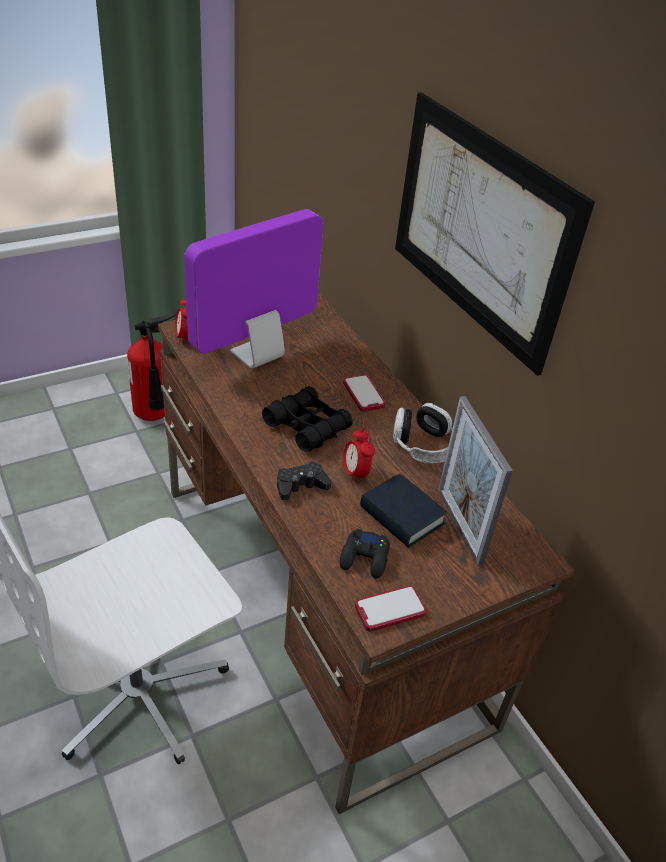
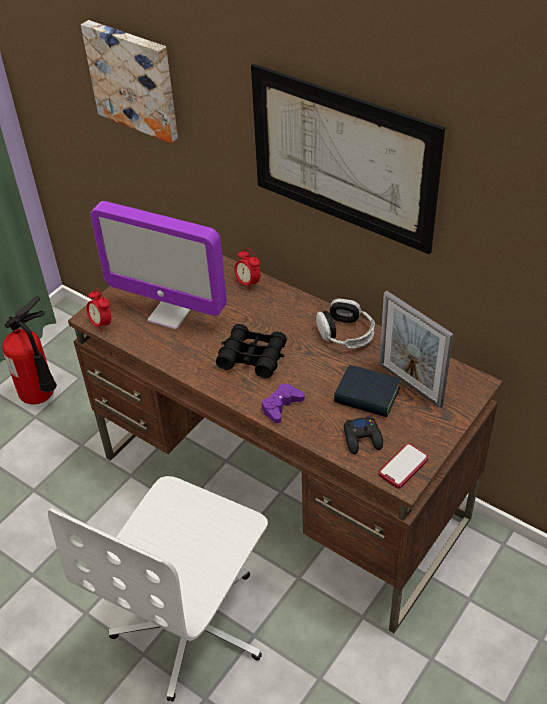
camera: 20 degrees left, 5 degrees up
(257, 355) = (170, 313): monitor -> monitor turned 90 degrees counterclockwise
(301, 486) = (281, 406): black game controller -> purple game controller
(321, 104) = (134, 79): none -> picture
(355, 473) = (313, 378): alarm clock -> alarm clock (248, 283)
(363, 394) = (275, 311): phone -> none

